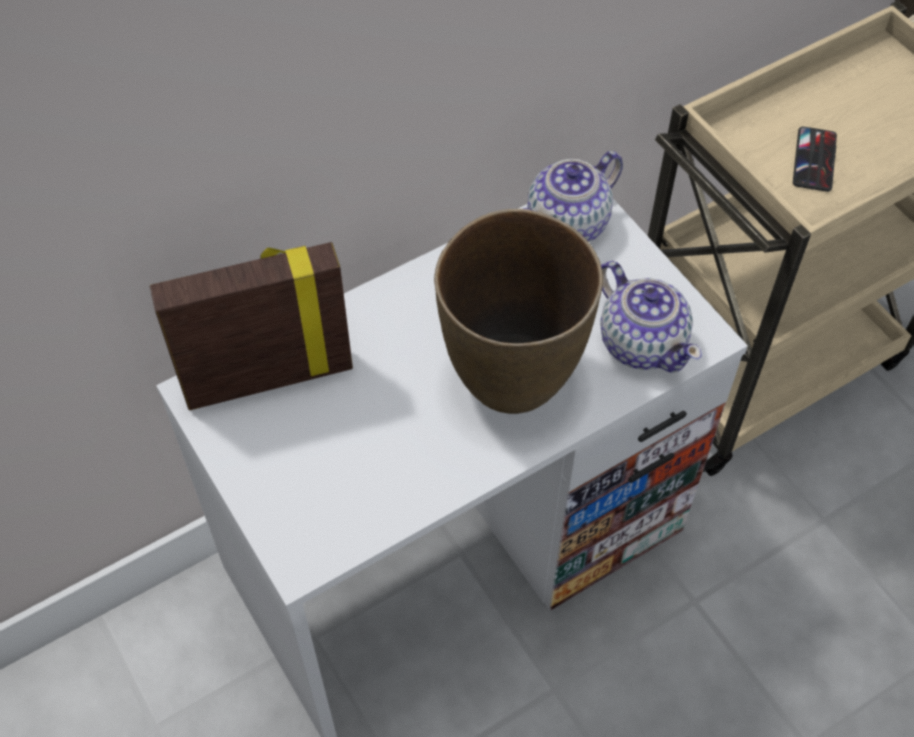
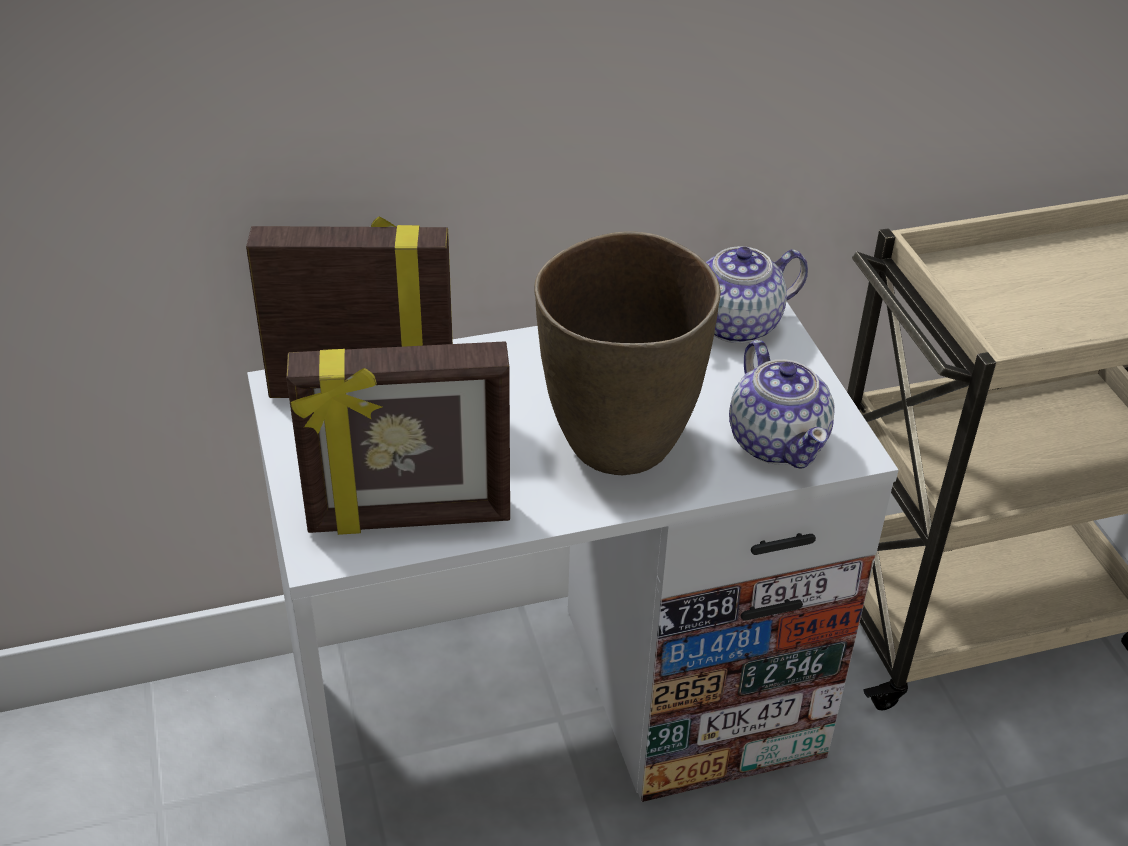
camera: 15 degrees right, 15 degrees down
(362, 506) = (409, 519): none -> picture frame
(814, 160) = (1029, 311): phone -> none

